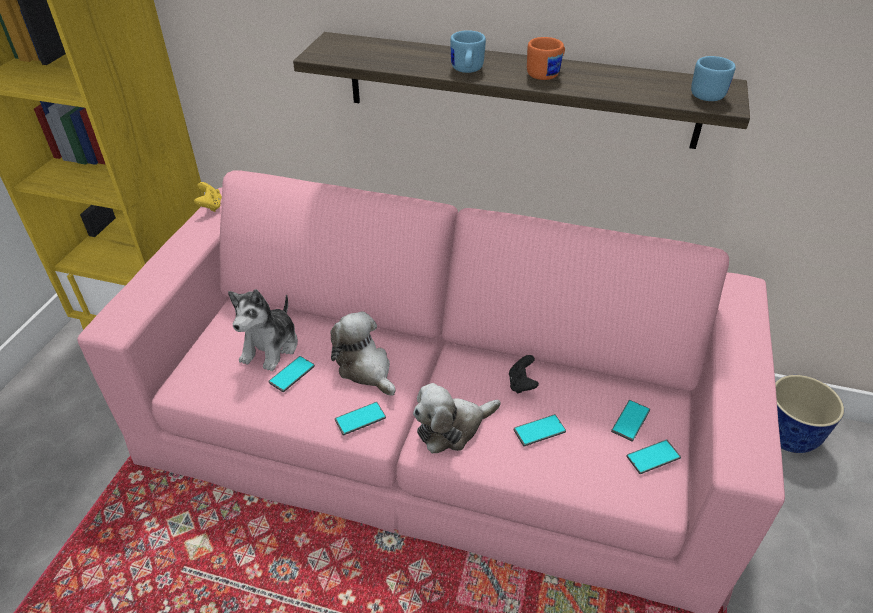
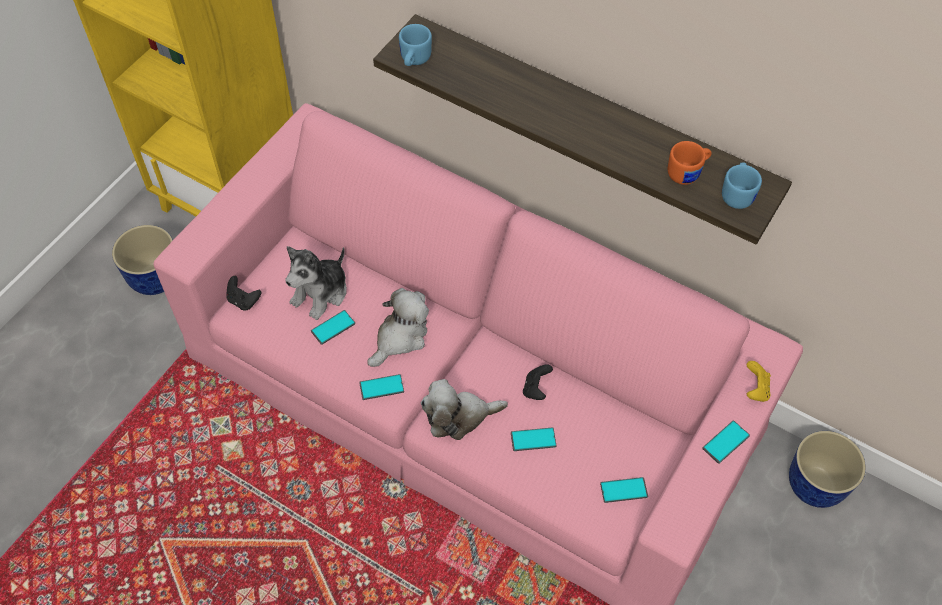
camera: 15 degrees right, 15 degrees up
(88, 400) = (156, 279): none -> planter
(187, 371) = (243, 300): none -> black game controller
(210, 206) = (291, 129): yellow game controller -> yellow game controller (755, 389)
(365, 368) = (400, 337): plush toy -> plush toy turned 60 degrees clockwise
(466, 71) = (528, 110): blue mug -> blue mug (413, 60)
(546, 74) = (601, 131): orange mug -> orange mug (687, 173)
(630, 421) = (619, 451): phone -> phone (725, 442)

